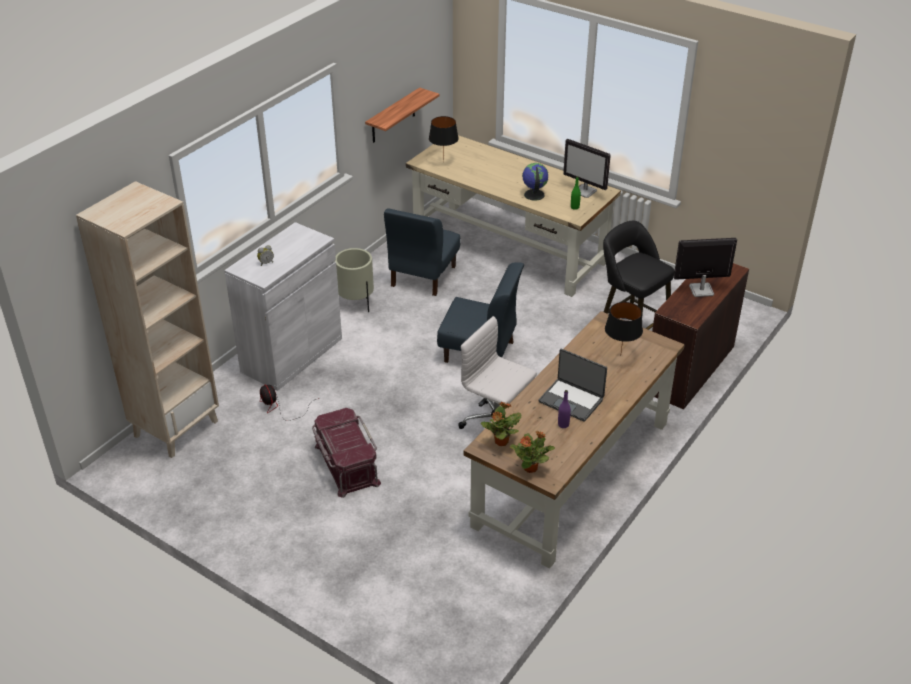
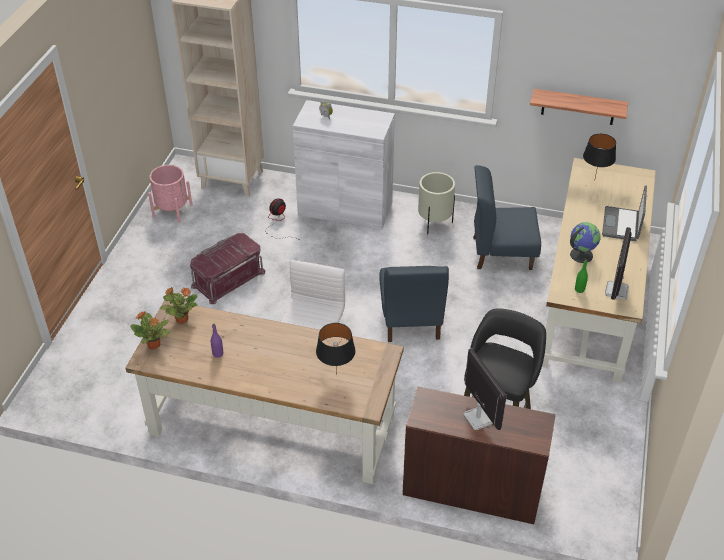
camera: 70 degrees right, 5 degrees up
(195, 490) = (172, 210): none -> pink planter
(571, 400) = (254, 352): laptop -> laptop (622, 224)

